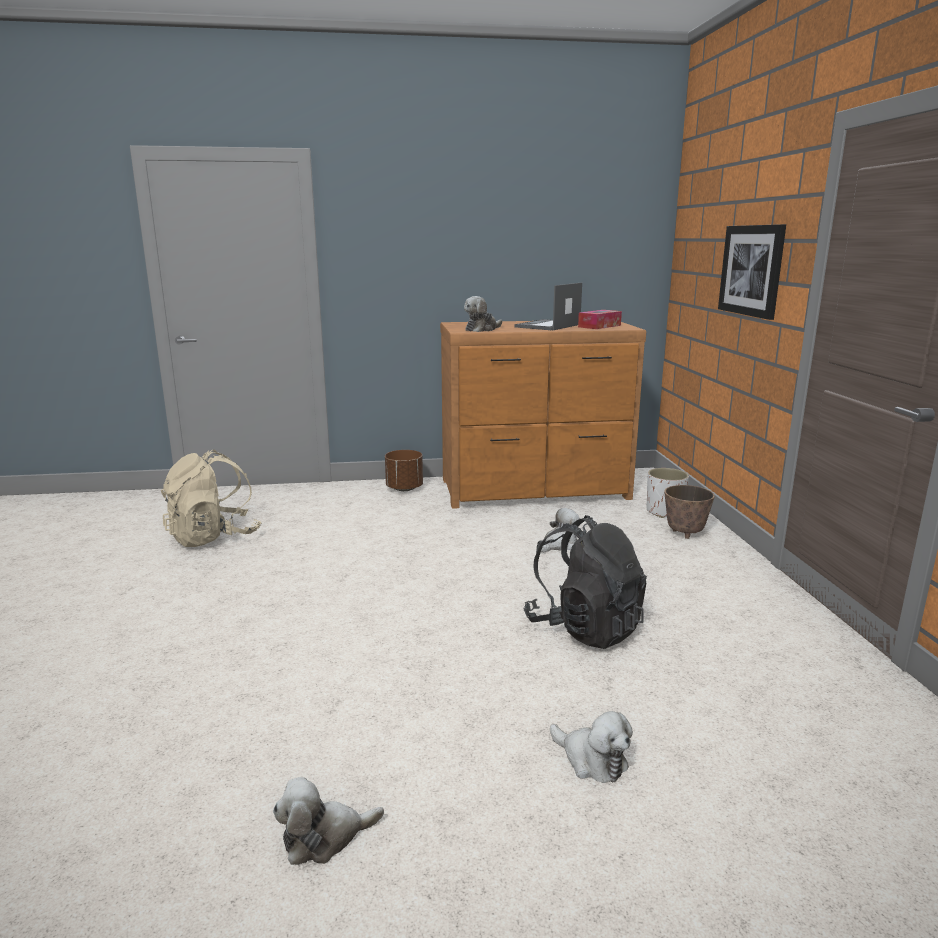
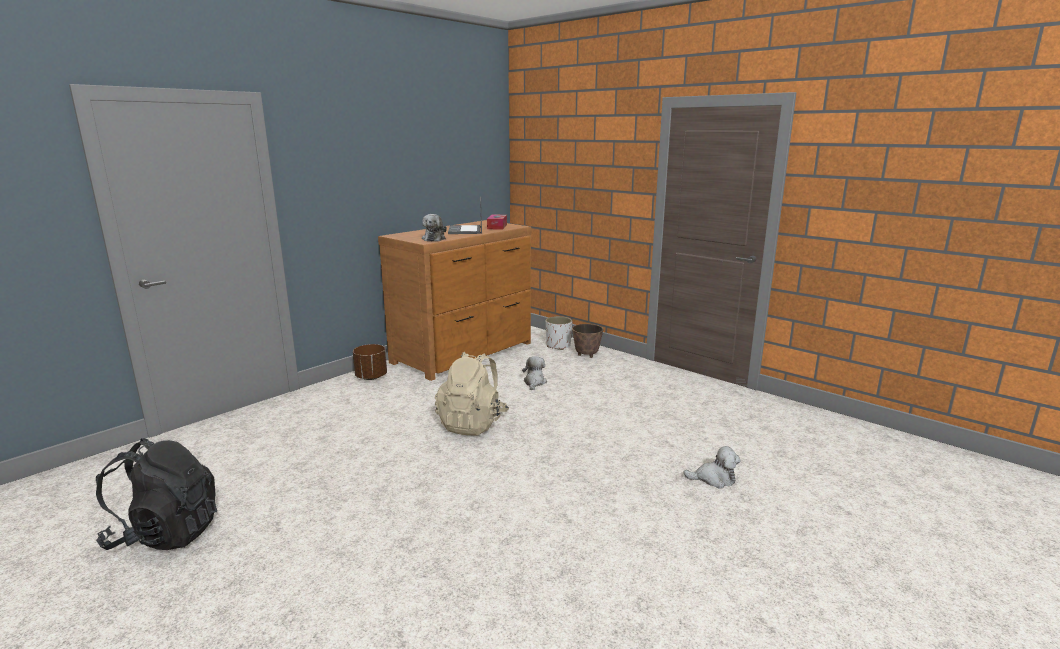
camera: 40 degrees left, 0 degrees up
(213, 537) = (276, 461): beige backpack -> beige backpack (472, 424)
(324, 837) = (670, 573): plush toy -> none
(584, 628) = (618, 422): black backpack -> black backpack (166, 534)
(752, 270) = (600, 184): picture -> none

